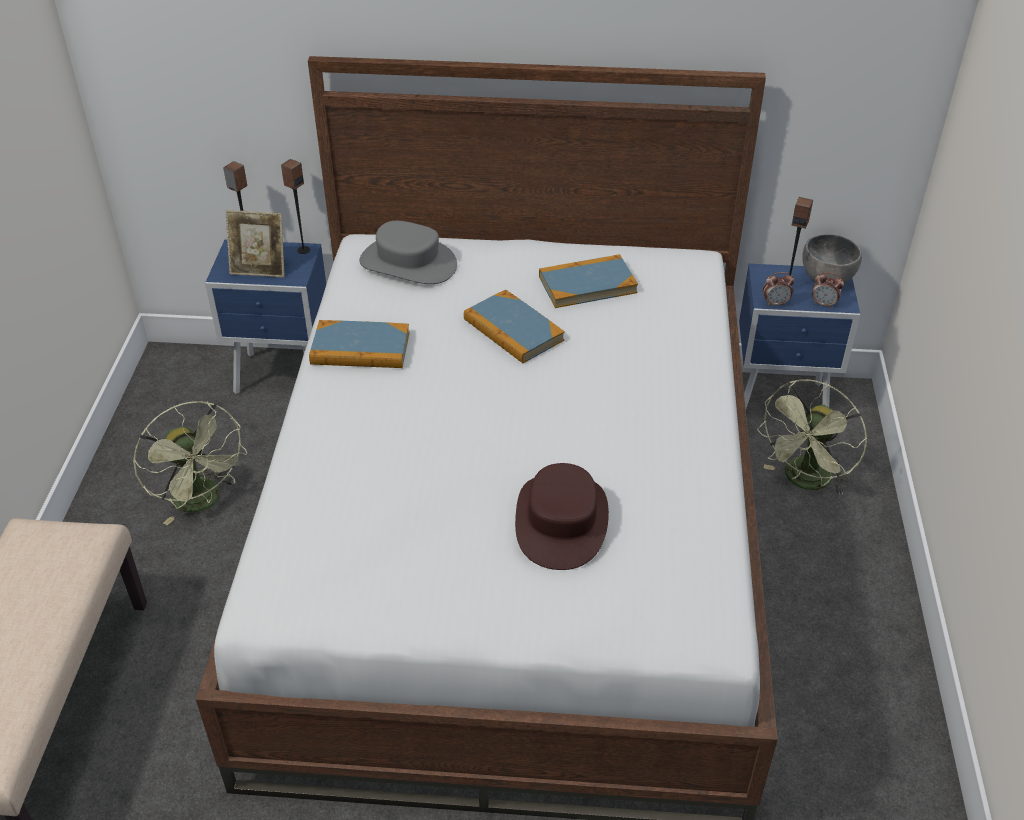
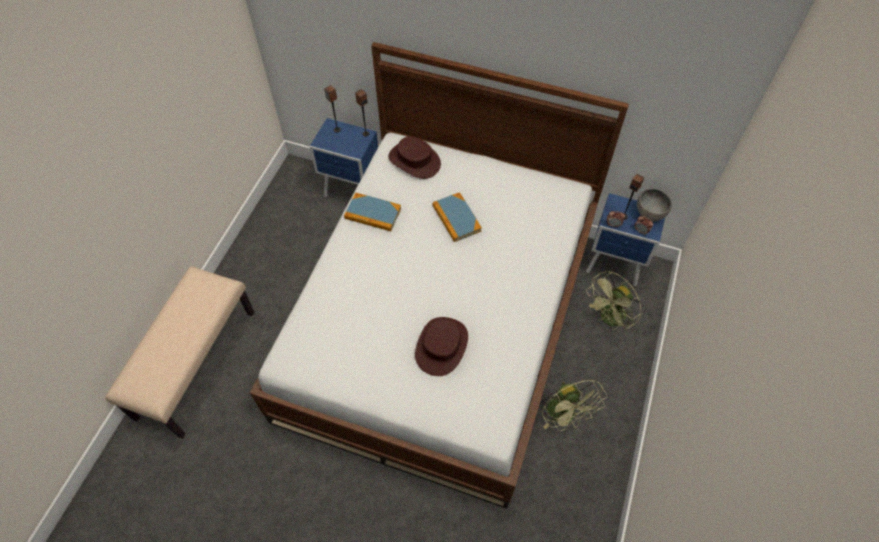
camera: 15 degrees right, 15 degrees up
(203, 502) = (293, 260): green fan -> green fan (565, 416)
(260, 270) = (339, 143): picture frame -> none
(408, 263) = (414, 160): grey hat -> brown hat
(587, 284) = (507, 195): book -> none

